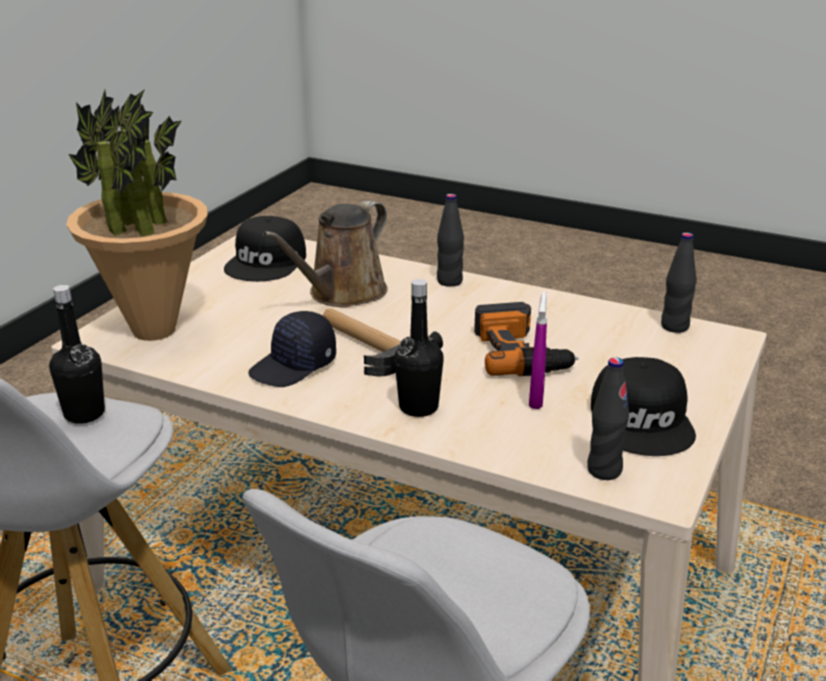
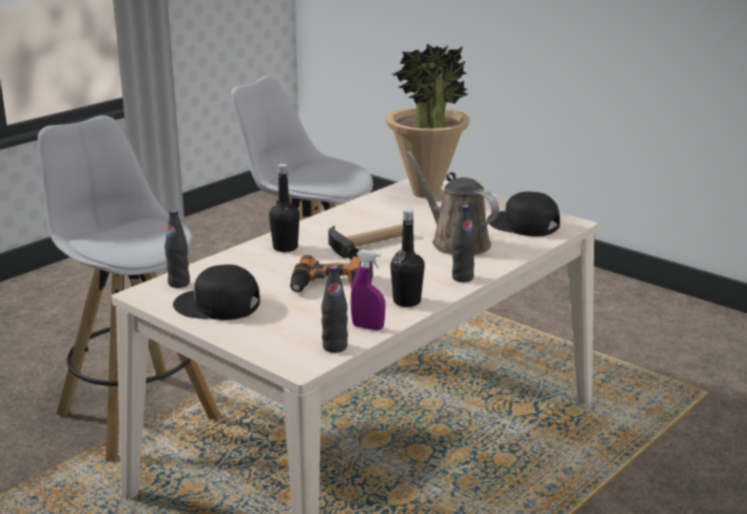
camera: 105 degrees right, 5 degrees down
(84, 414) = (339, 180): black bottle -> black bottle (407, 301)
(294, 366) = (357, 222): black cap -> none
(536, 399) = (268, 279): purple spray bottle -> purple spray bottle (367, 327)

